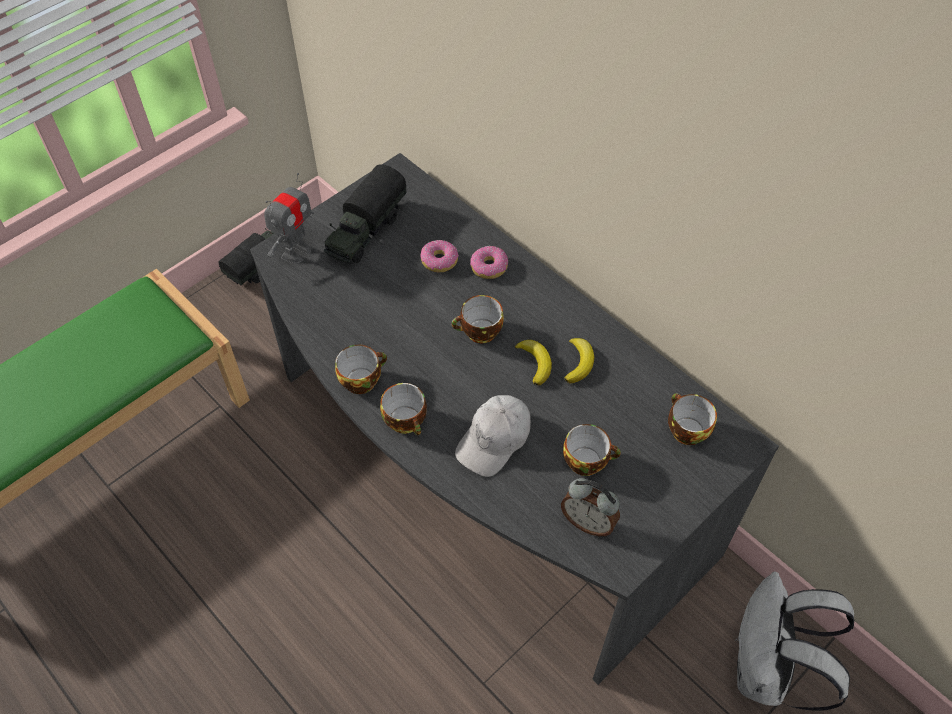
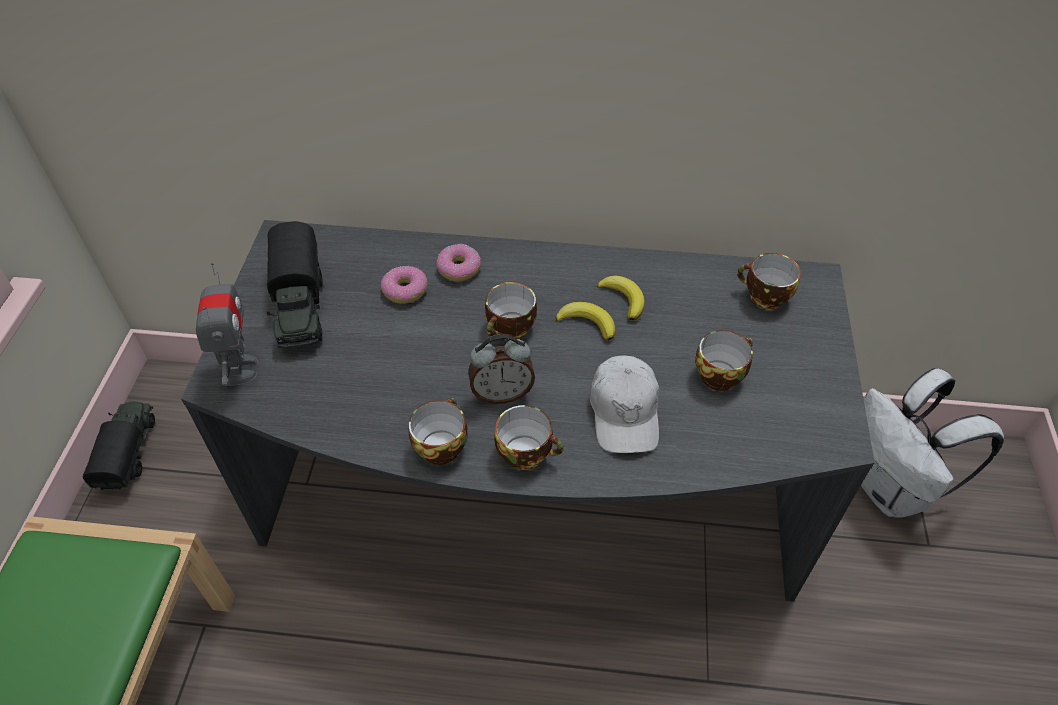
camera: 40 degrees left, 5 degrees down
(588, 522) = (777, 424): alarm clock -> alarm clock (502, 393)

